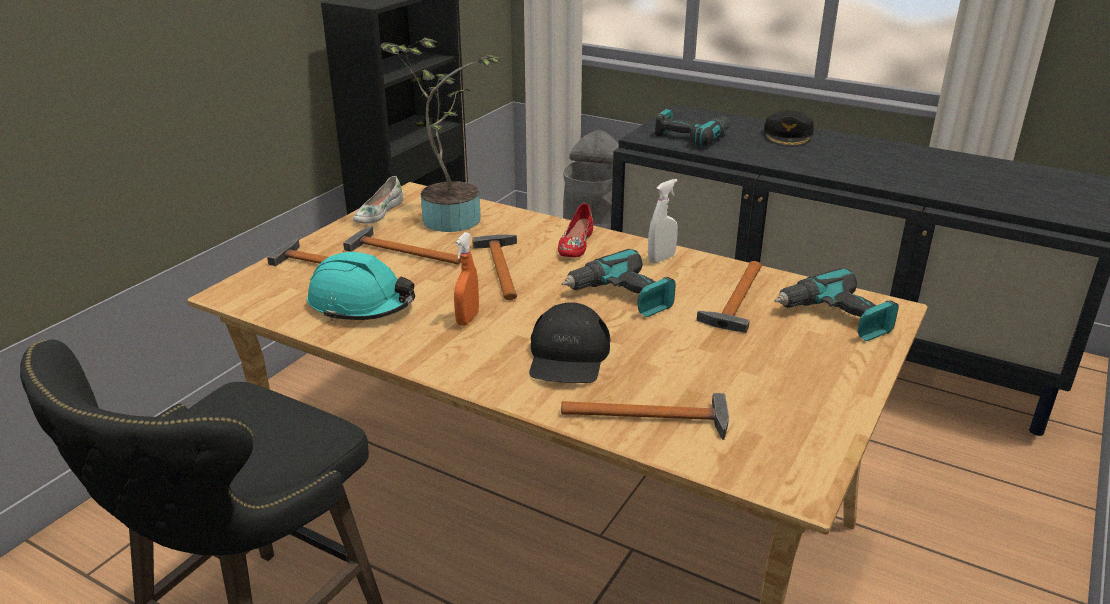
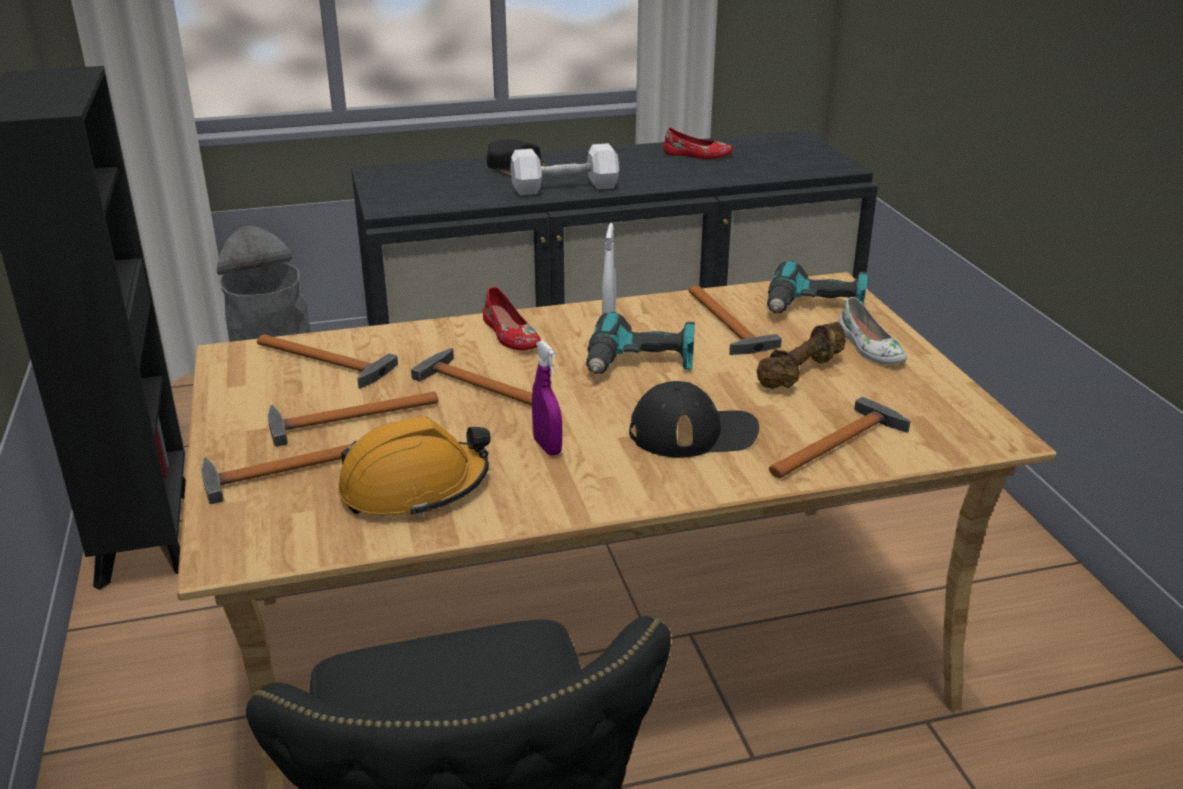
camera: 45 degrees left, 0 degrees up
(362, 304) = (414, 487): turquoise hard hat -> orange hard hat
(378, 212) = (231, 392): white shoe -> white shoe (869, 348)
(449, 217) = (327, 362): potted plant -> hammer
(467, 319) = (547, 446): orange spray bottle -> purple spray bottle
(568, 356) = (693, 432): black cap -> black cap turned 60 degrees counterclockwise
(691, 136) = (432, 194): power drill -> none
(725, 358) = (802, 373): none -> brown dumbbell
(795, 160) = (564, 188): none -> white dumbbell
(961, 168) = (697, 155): none -> red shoe

